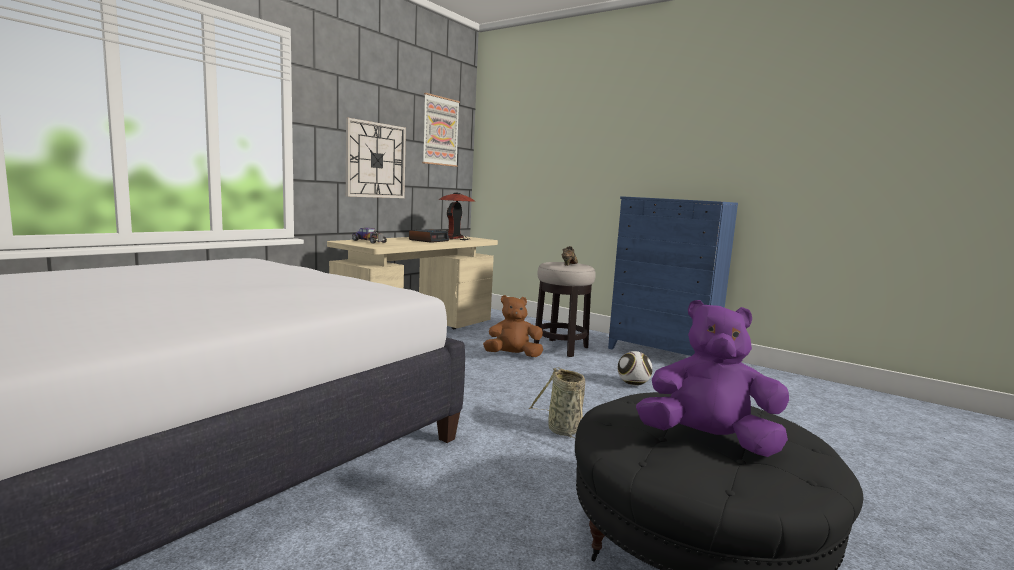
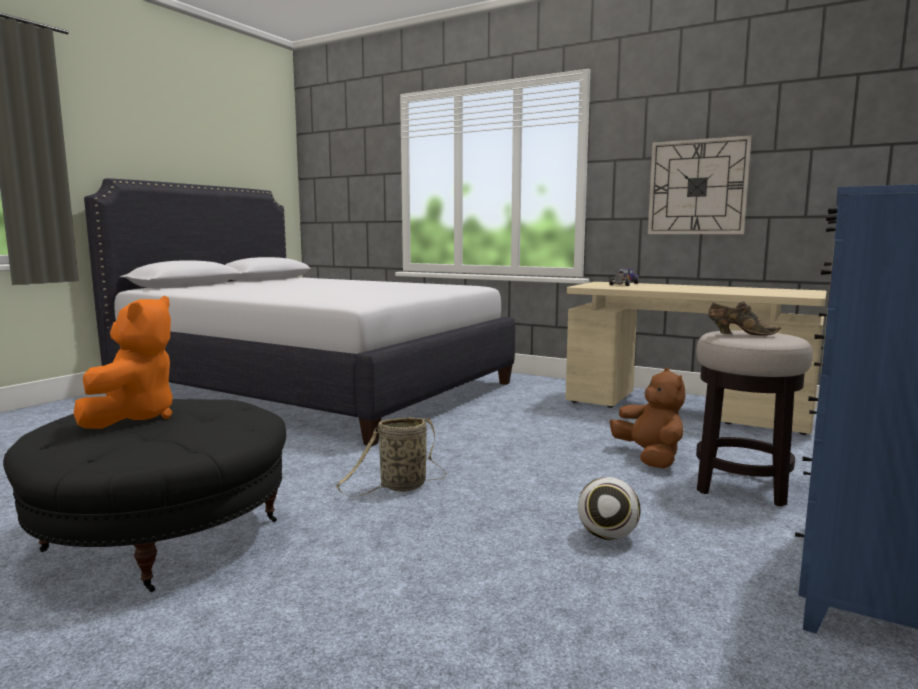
camera: 85 degrees right, 0 degrees up
(429, 240) = (702, 289): alarm clock -> none
(440, 131) = (838, 125): picture -> none
(452, 238) = (773, 291): table lamp -> none
(708, 441) = (134, 417): purple plush toy -> orange plush toy

